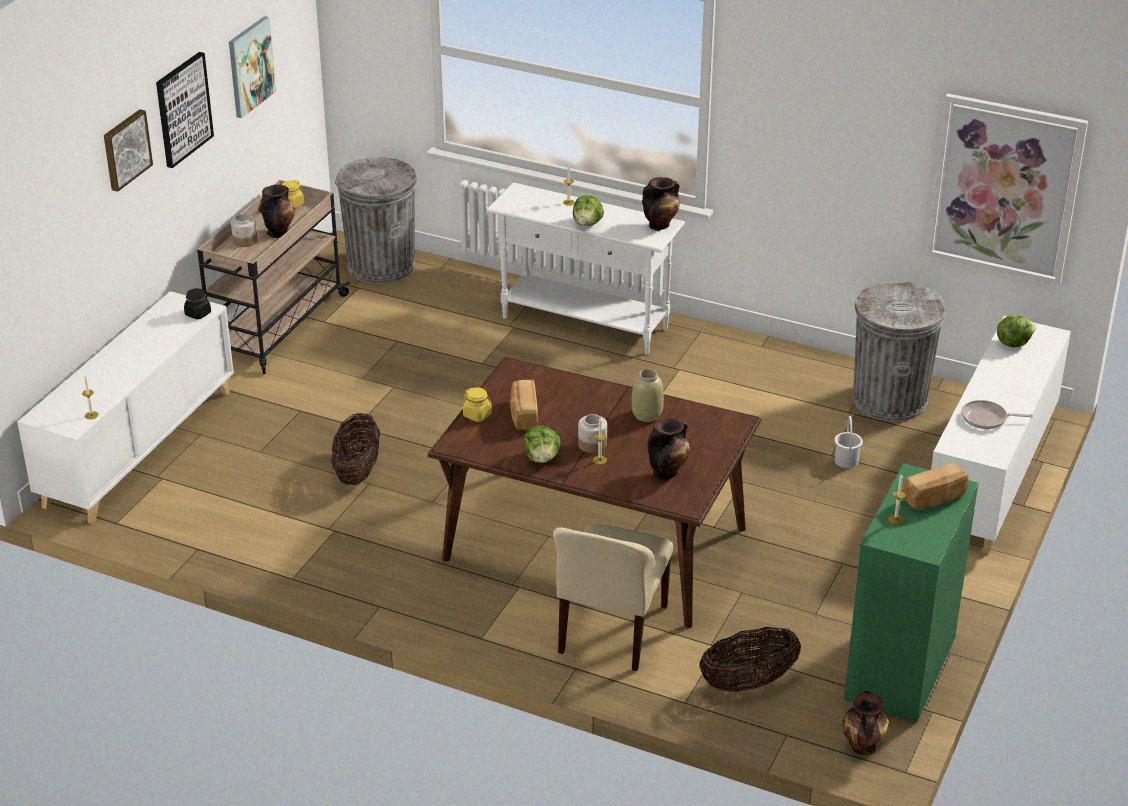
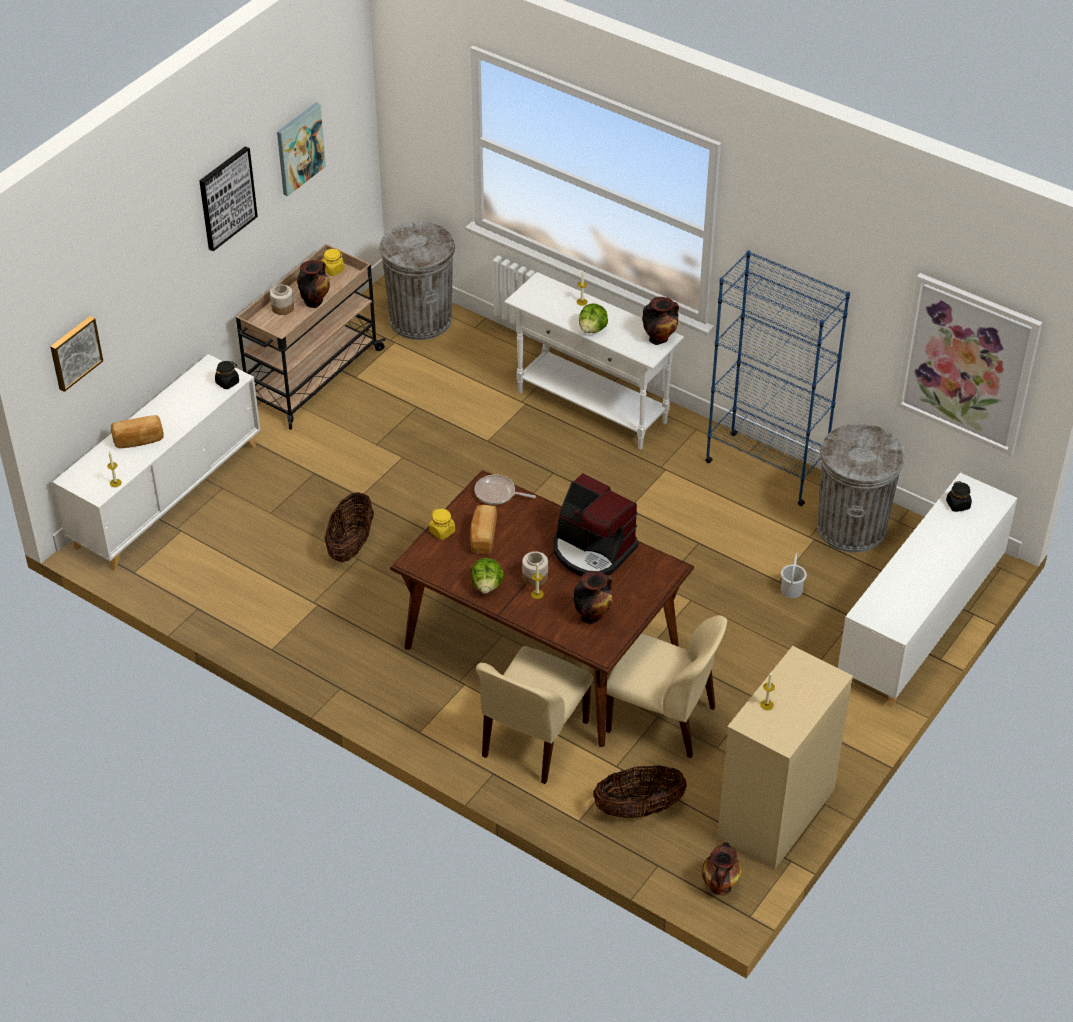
camera: 10 degrees right, 10 degrees up
(125, 149) = (166, 242): picture -> picture (74, 352)
(647, 415) = (592, 550): beige vase -> coffee machine
(749, 595) = (663, 720): none -> beige chair
(783, 358) = (765, 468): none -> blue bookcase
(900, 669) = (775, 814): green dresser -> beige dresser
(934, 498) = (808, 687): bread -> bread (138, 440)
(987, 419) = (906, 587): frying pan -> frying pan (497, 493)
(1013, 343) = (958, 505): lettuce -> black jar

